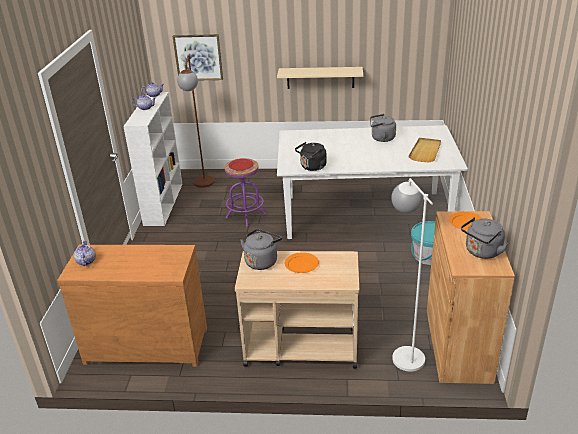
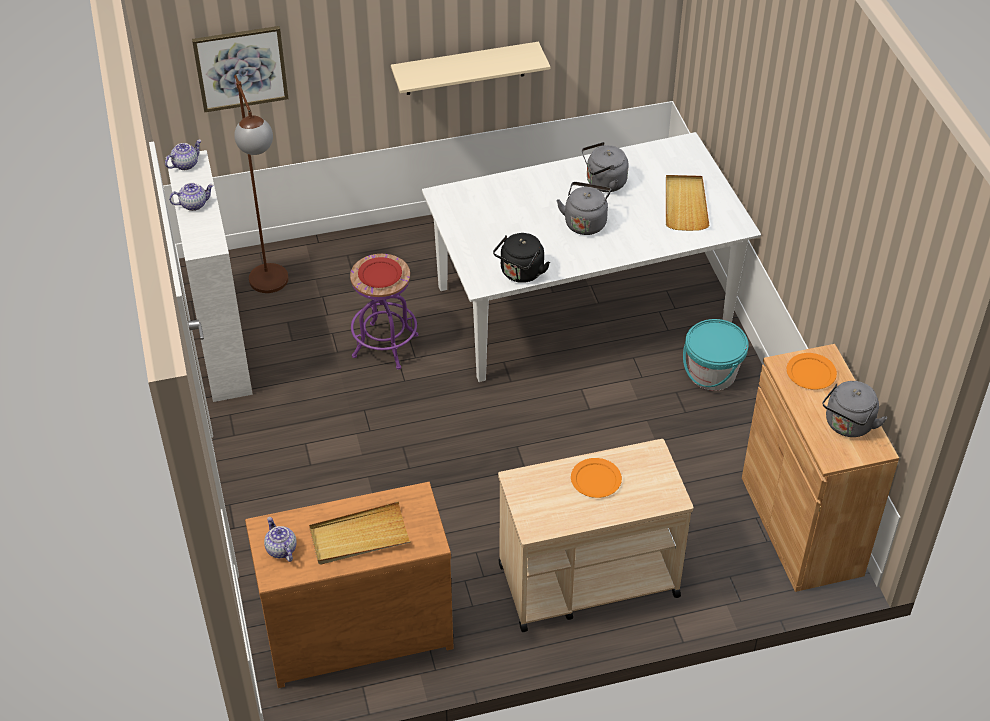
camera: 20 degrees left, 15 degrees up
(134, 263) = (359, 537): none -> beige tray
(262, 261) = (536, 486): grey kettle -> grey kettle (585, 222)
(403, 351) = (732, 553): white floor lamp -> none

